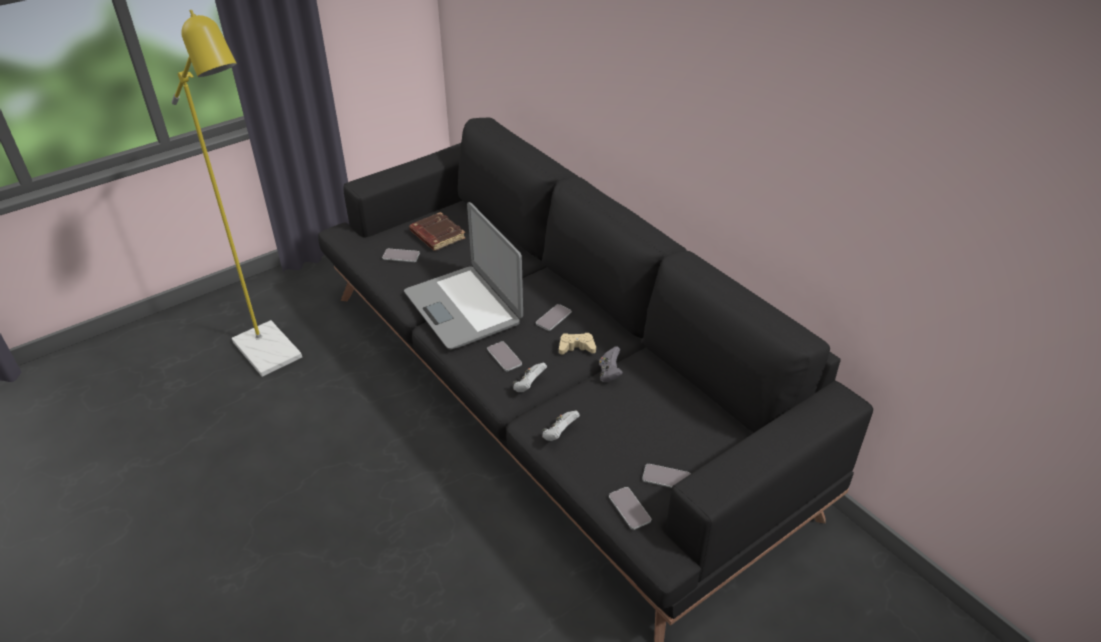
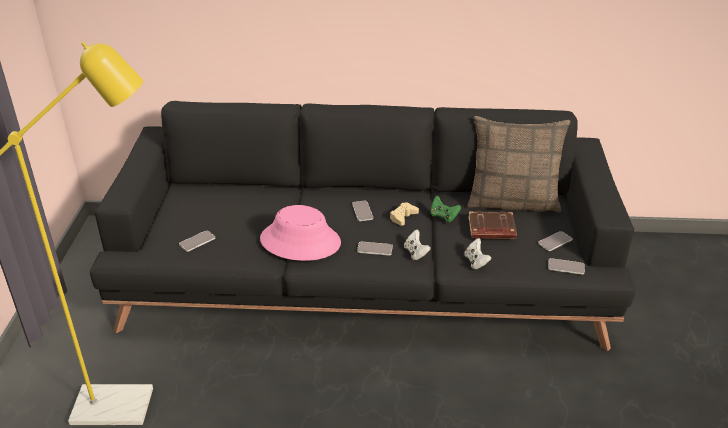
camera: 50 degrees left, 5 degrees down
(436, 235) = (198, 215): brown book -> brown book (491, 229)
(464, 307) = (300, 241): laptop -> pink hat
(609, 373) = (443, 216): grey game controller -> green game controller
(701, 409) = (513, 201): none -> pillow

